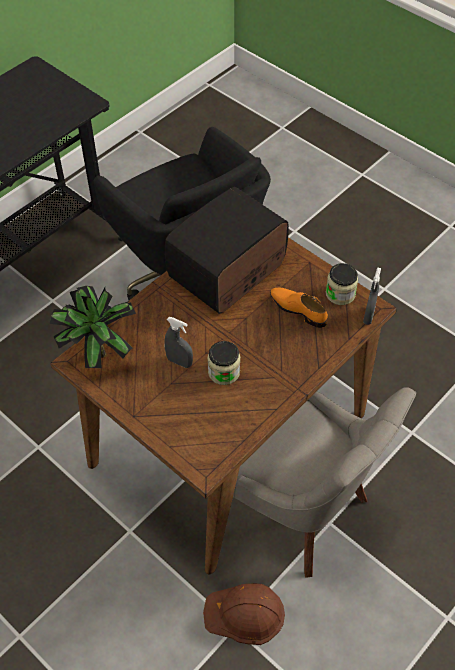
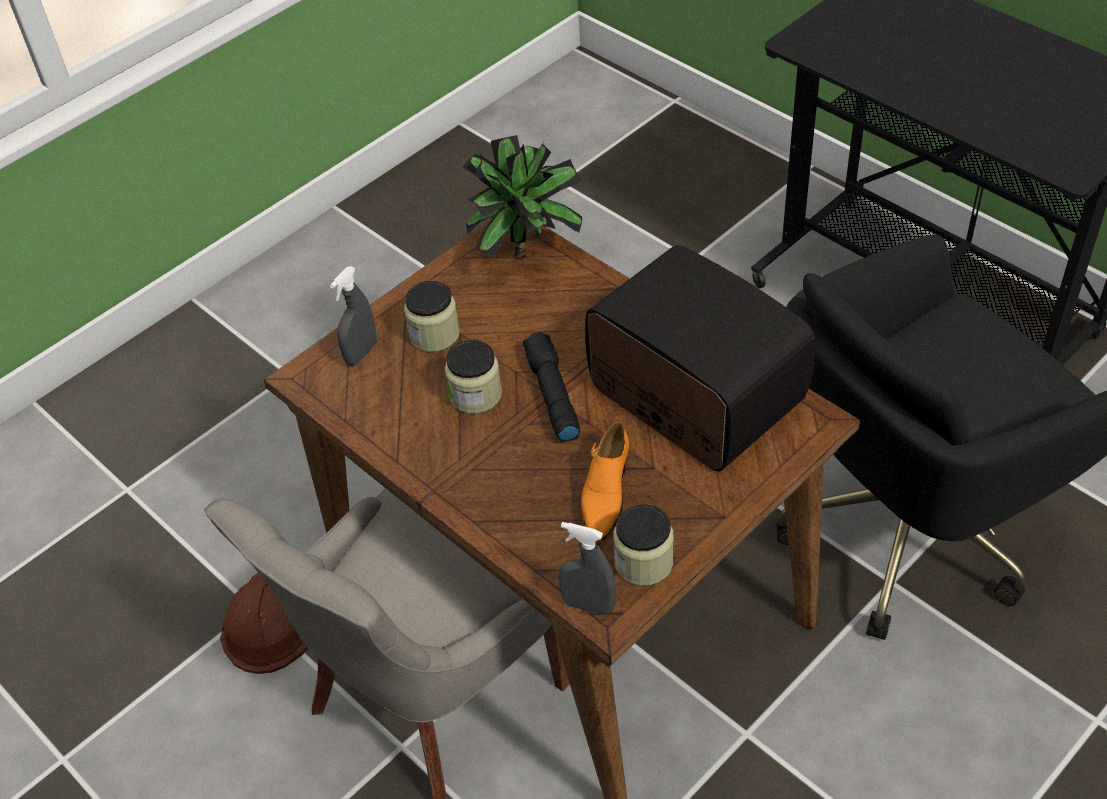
camera: 95 degrees right, 5 degrees down
(171, 397) = (434, 334): none -> jar
(179, 362) = (500, 341): grey spray bottle -> grey spray bottle (361, 353)
(224, 335) = (551, 394): none -> black flashlight
(298, 309) = (605, 495): orange shoe -> orange shoe turned 150 degrees clockwise

